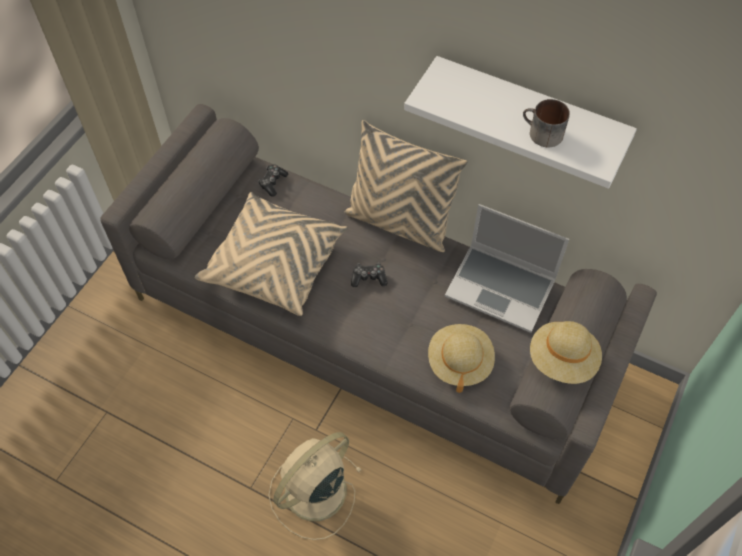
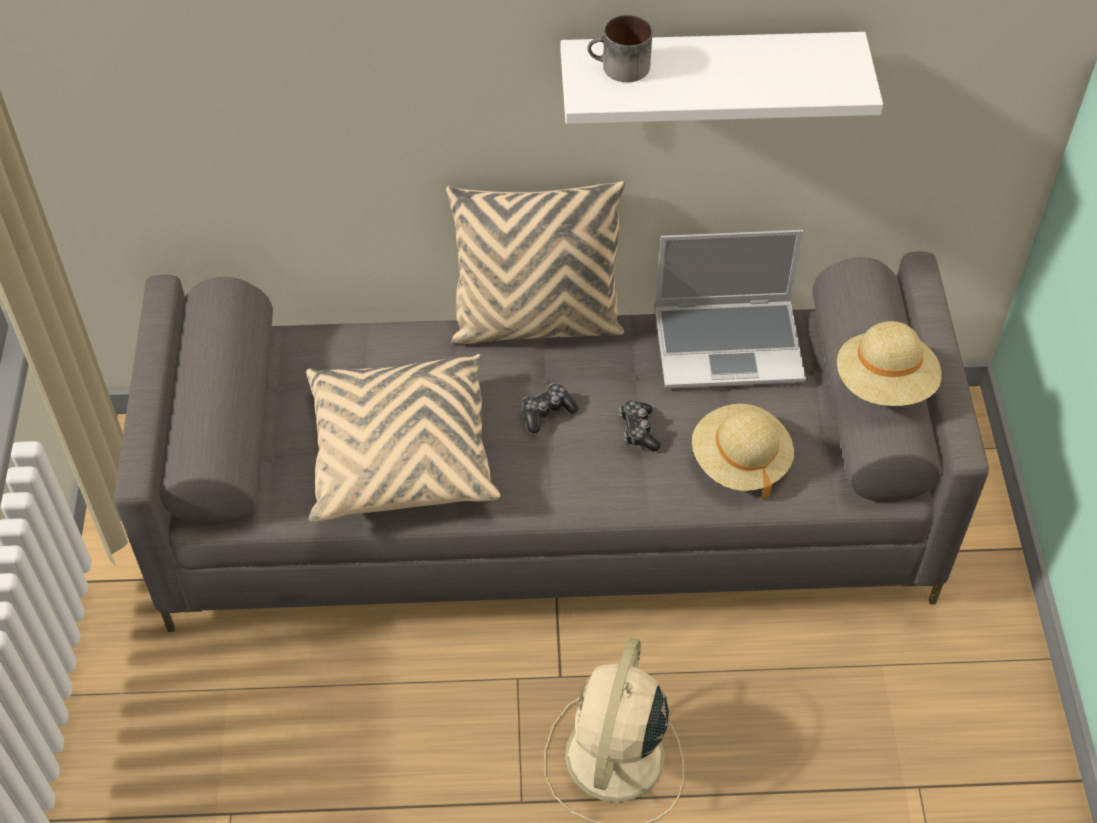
camera: 30 degrees left, 5 degrees down
(272, 182) = (319, 348): game controller -> game controller (638, 430)
(541, 134) = (762, 82): mug -> mug (619, 68)

